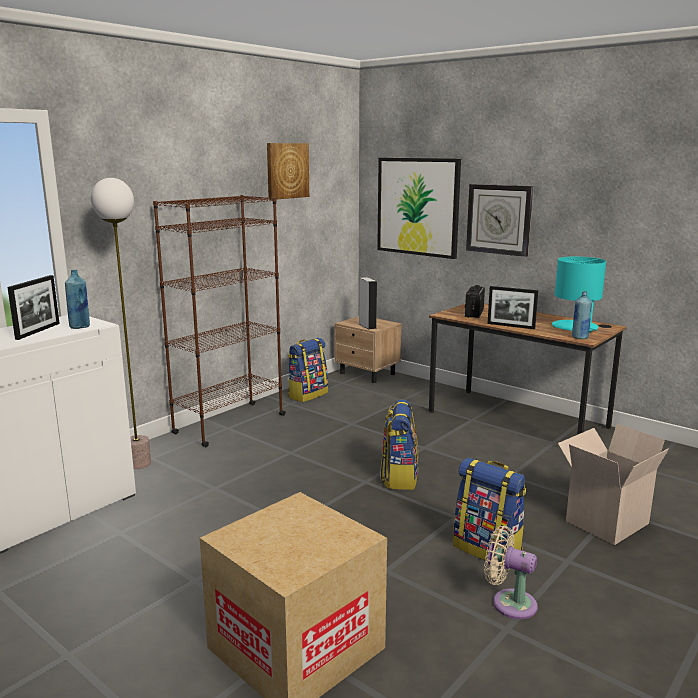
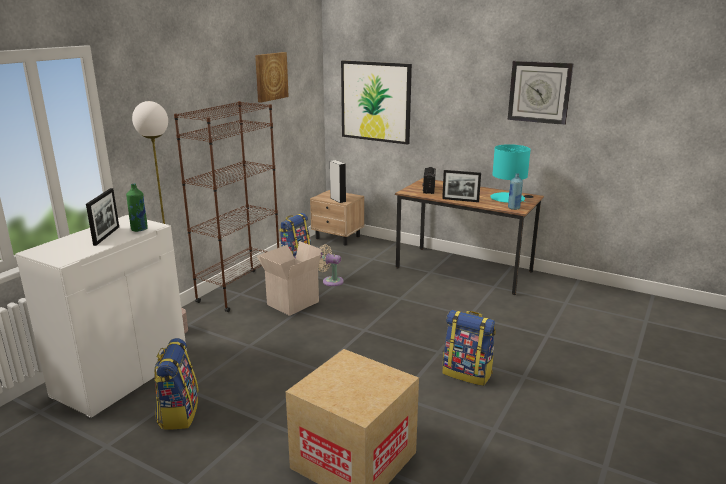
camera: 10 degrees left, 5 degrees up
(80, 327) = (139, 229): blue bottle -> green bottle
(399, 477) = (388, 324): backpack -> backpack (178, 413)
(499, 219) = (443, 113): wall clock -> wall clock (539, 92)
(509, 603) = (492, 411): beige fan -> beige fan (330, 281)
(605, 521) = (543, 344): cardboard box -> cardboard box (292, 302)

